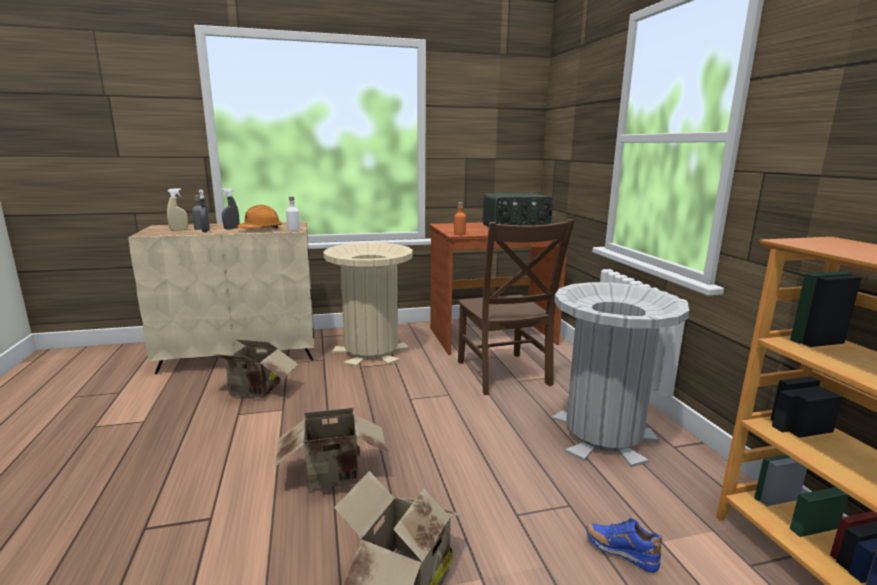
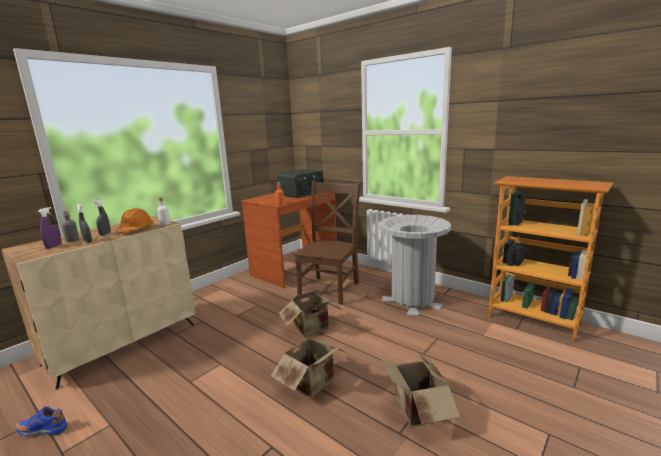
camera: 35 degrees left, 0 degrees up
(179, 230) = (53, 246): beige spray bottle -> purple spray bottle
(254, 392) = (179, 362): cardboard box -> cardboard box (313, 329)
(371, 351) = (230, 303): beige trash can -> none
(504, 375) = (330, 288): brown chair -> brown chair turned 105 degrees counterclockwise
(620, 553) = (476, 347): blue shoe -> blue shoe (43, 431)

